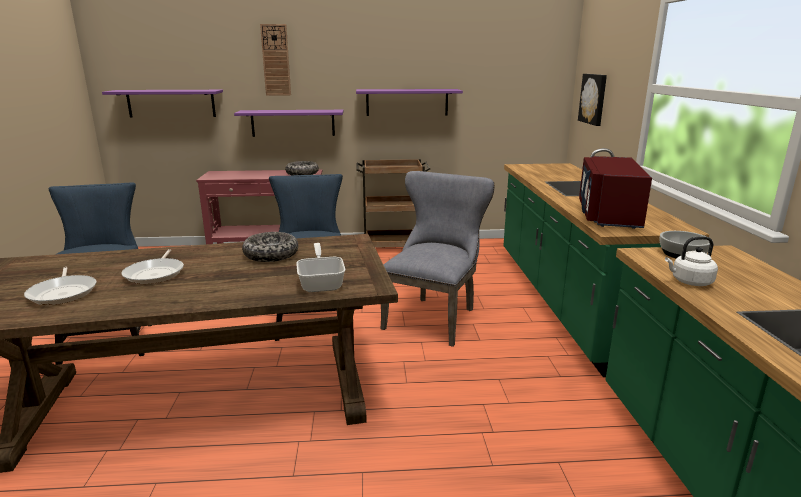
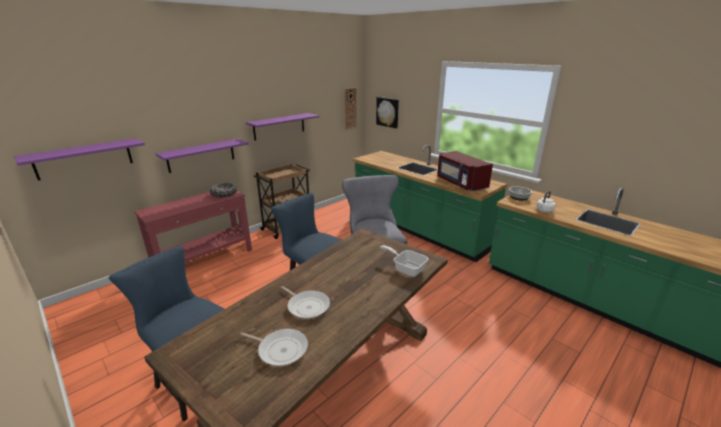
camera: 40 degrees left, 5 degrees up
(271, 255) = (343, 263): bowl -> none
(276, 60) = (181, 107): wall clock -> wall clock (350, 108)

